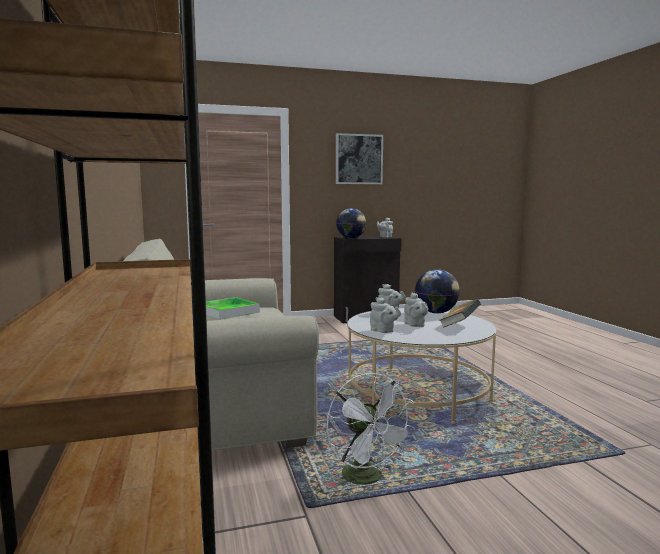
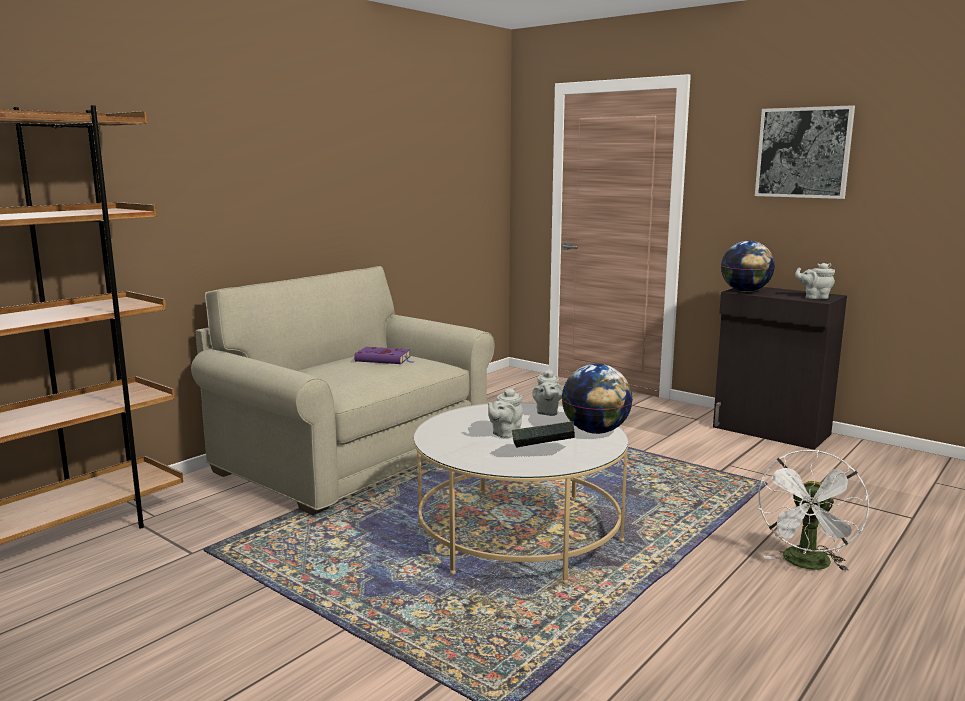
camera: 55 degrees right, 5 degrees up
(228, 312) = (384, 359): tray -> purple book
(368, 479) = (274, 561): white fan -> white fan (807, 565)
(383, 331) = (451, 426): grey teapot -> none

